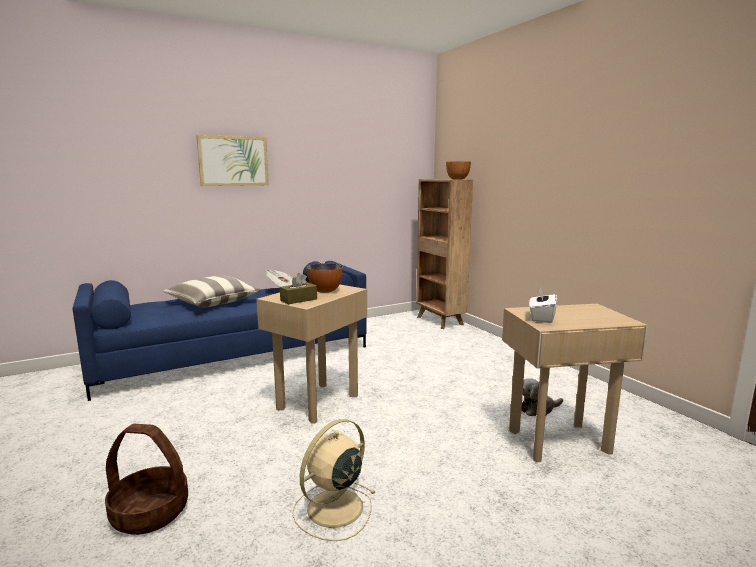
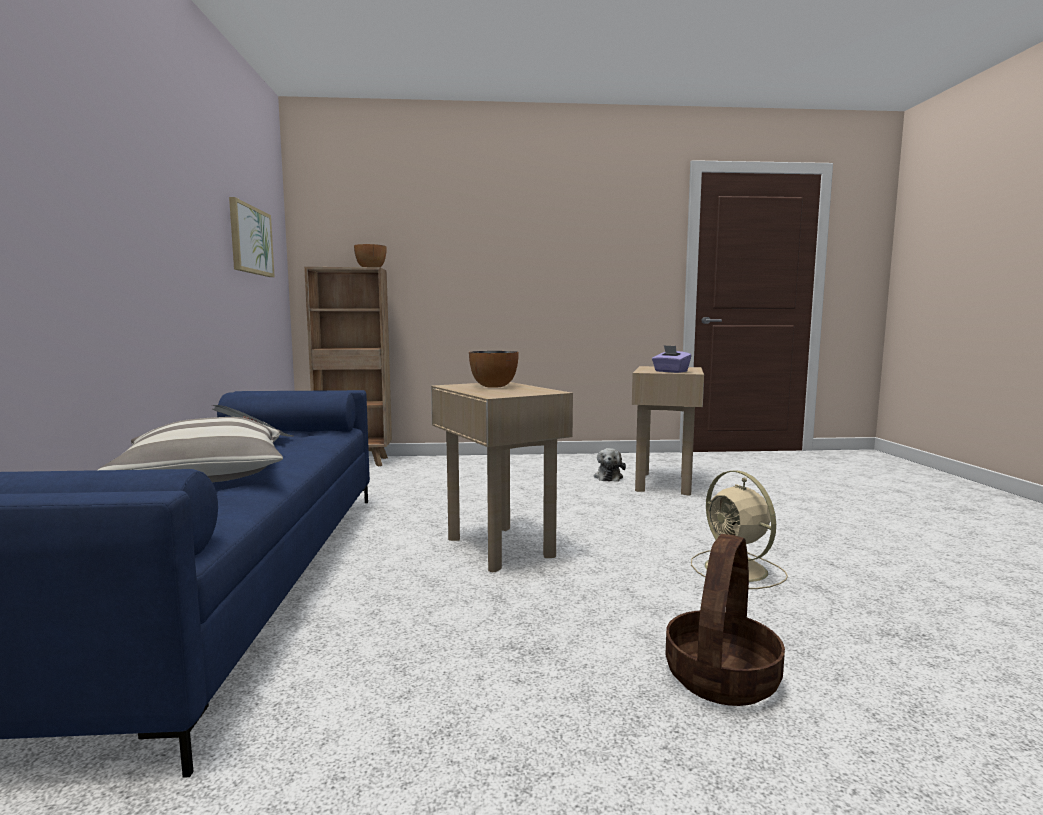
camera: 65 degrees left, 5 degrees down
(233, 161) = (112, 181): picture -> picture (251, 240)
(298, 300) = (524, 391): brown tissue box -> none
(541, 318) = (670, 371): white tissue box -> purple tissue box

